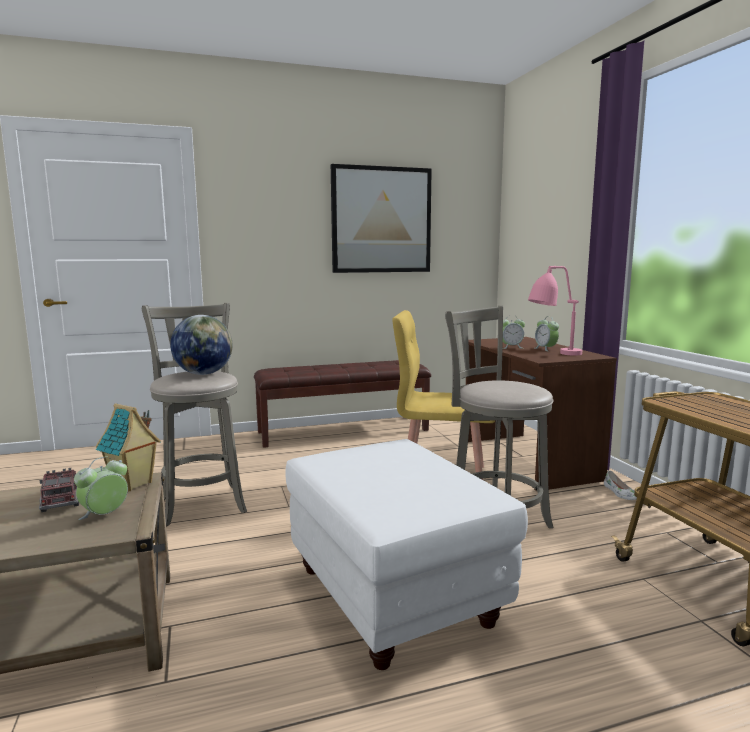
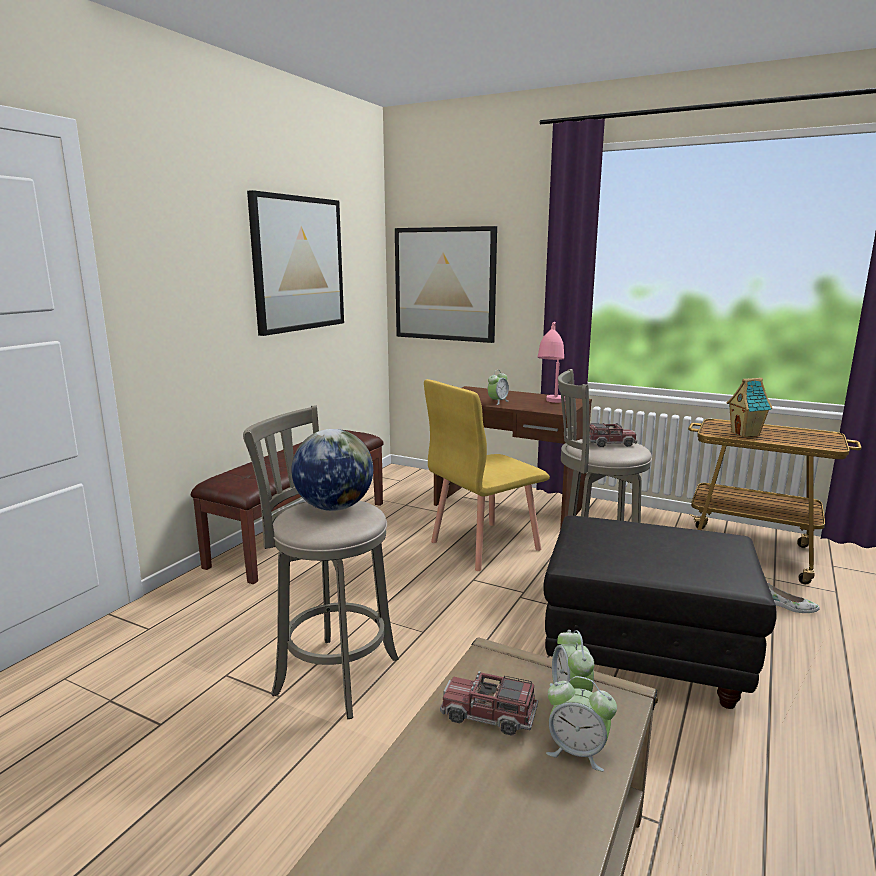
camera: 45 degrees left, 5 degrees up
(132, 484) = (497, 661): toy house -> toy house (746, 434)
(392, 596) = (643, 657): white ottoman -> black ottoman
(509, 386) = (610, 443): none -> toy truck
(532, 239) = (445, 284): none -> picture
(545, 349) = (526, 399): alarm clock -> alarm clock (577, 751)
(620, 493) = (607, 512): white shoe -> white shoe (788, 606)

